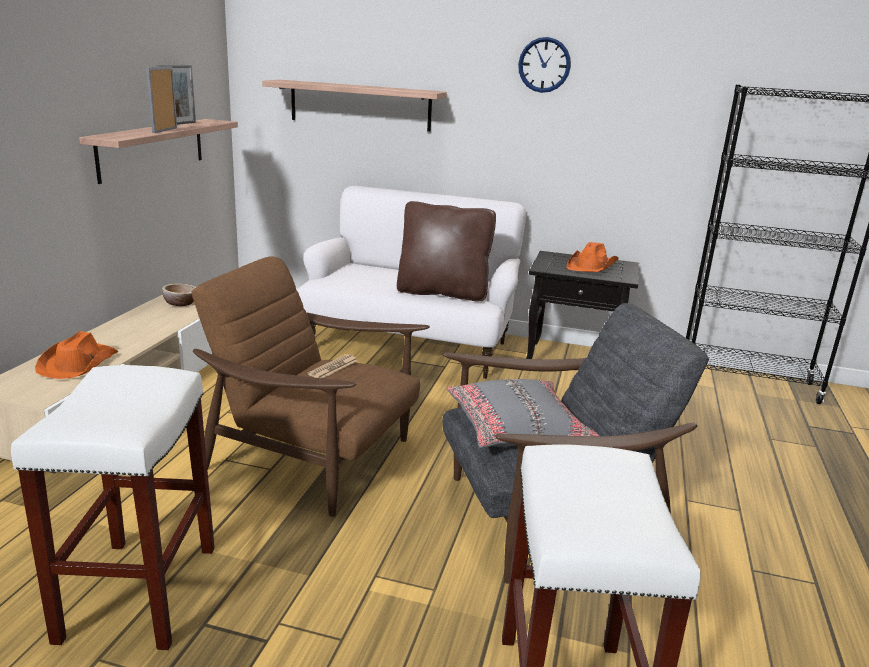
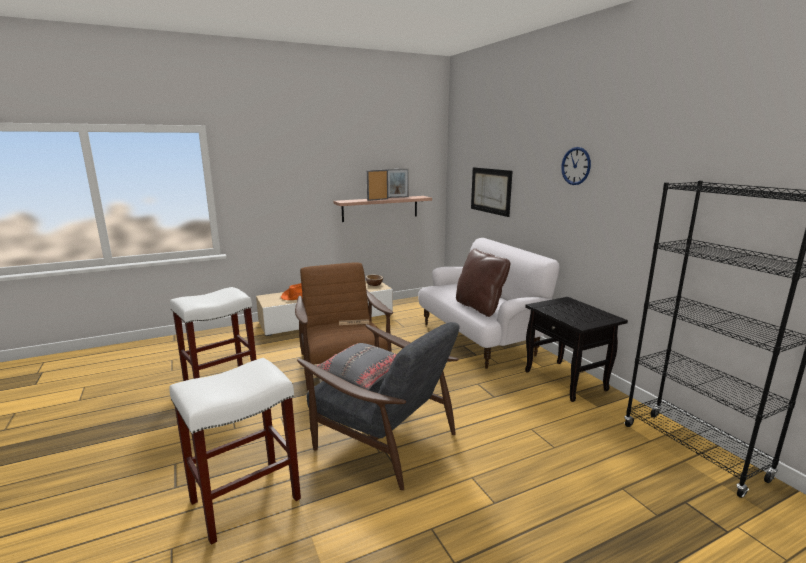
camera: 50 degrees right, 5 degrees down
(360, 105) = (490, 191): shelf -> picture
(592, 266) = (579, 312): orange hat -> none

